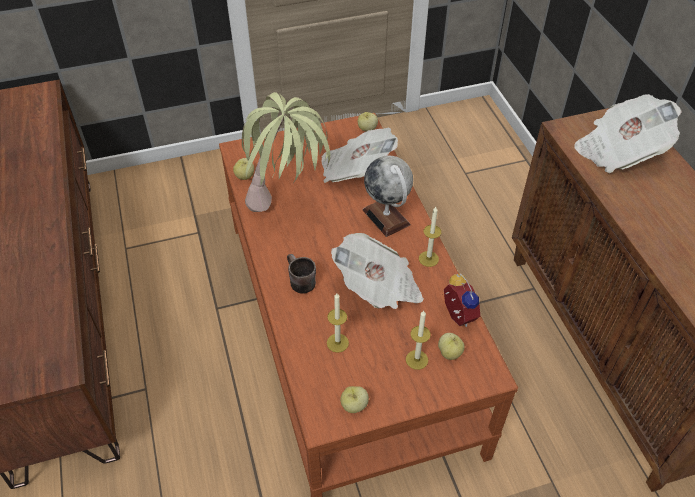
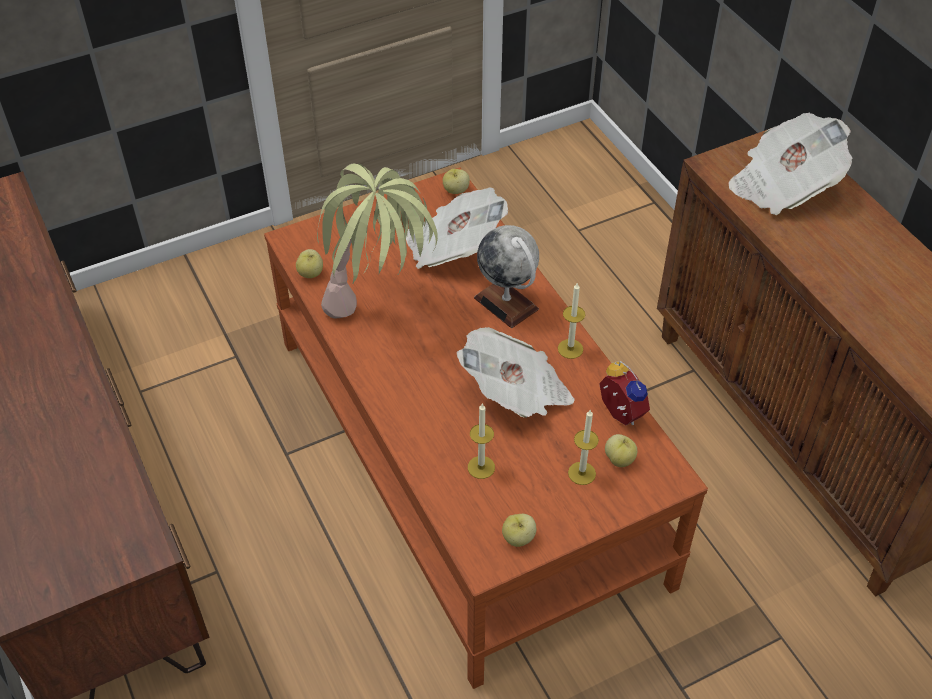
camera: 10 degrees left, 0 degrees up
(298, 281) = (414, 399): brown mug -> none

